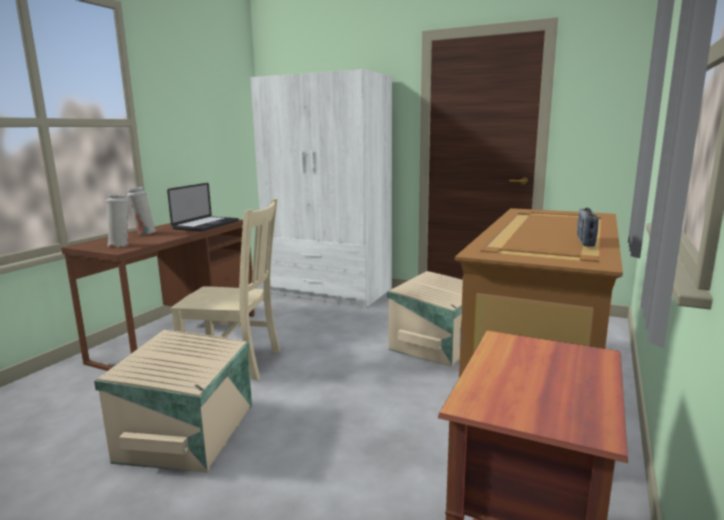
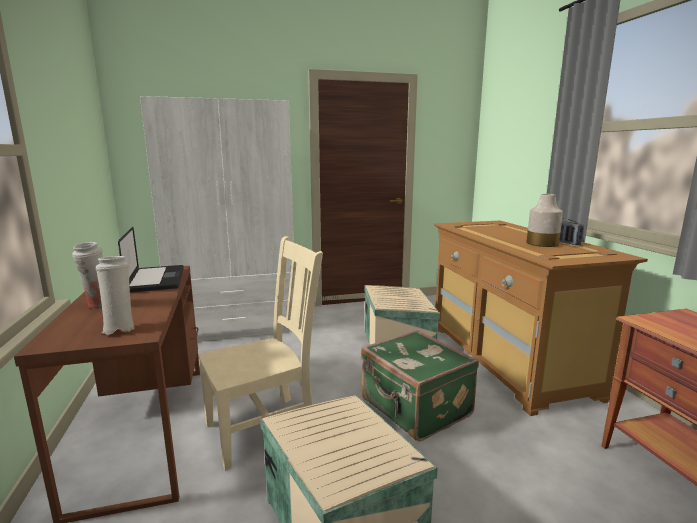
camera: 40 degrees left, 0 degrees up
(357, 394) = (415, 408): none -> green suitcase
(548, 239) = (542, 243): none -> beige vase

